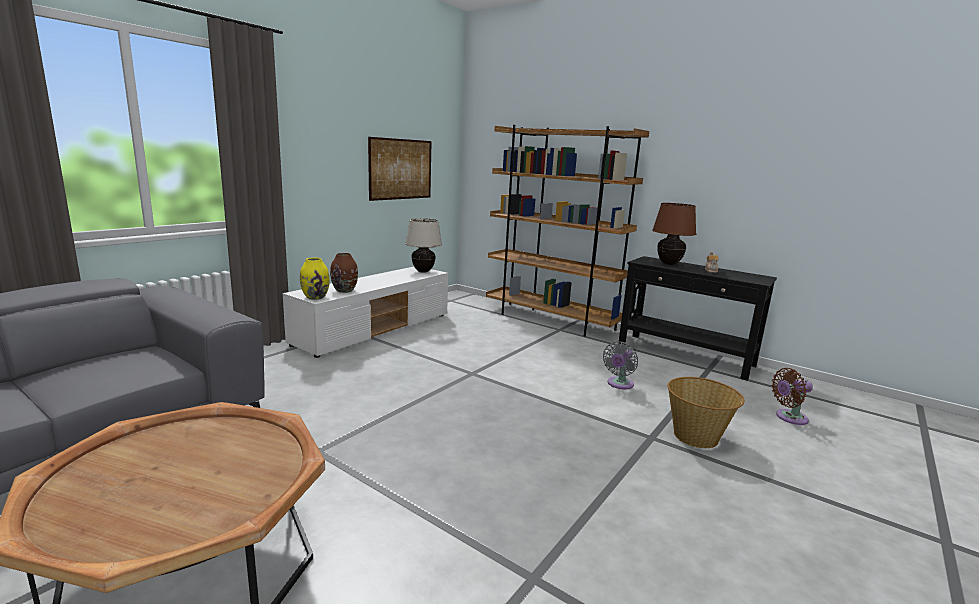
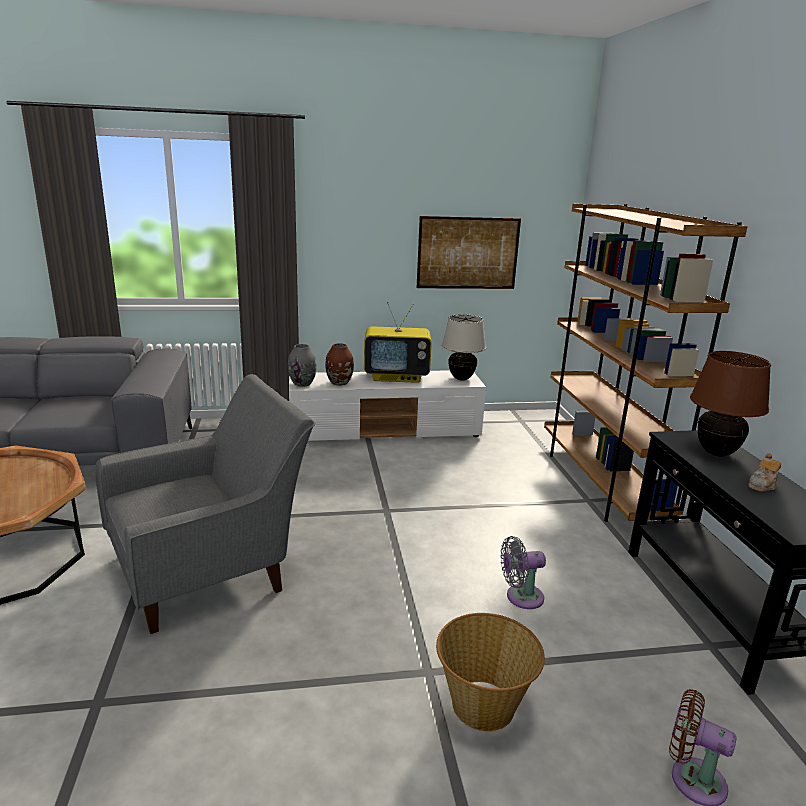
camera: 45 degrees right, 5 degrees up
(315, 297) = (302, 384): yellow vase -> grey vase
(378, 278) = (397, 377): none -> television
(429, 457) = (211, 568): none -> grey armchair

